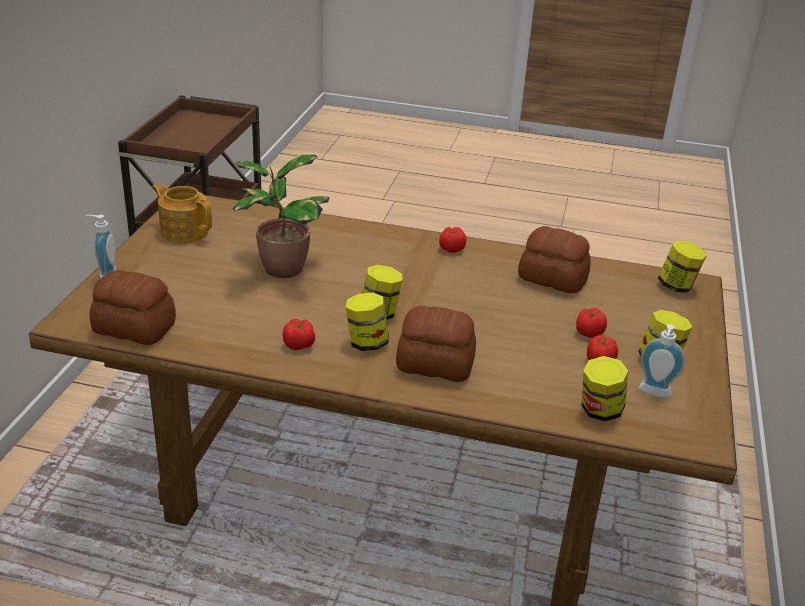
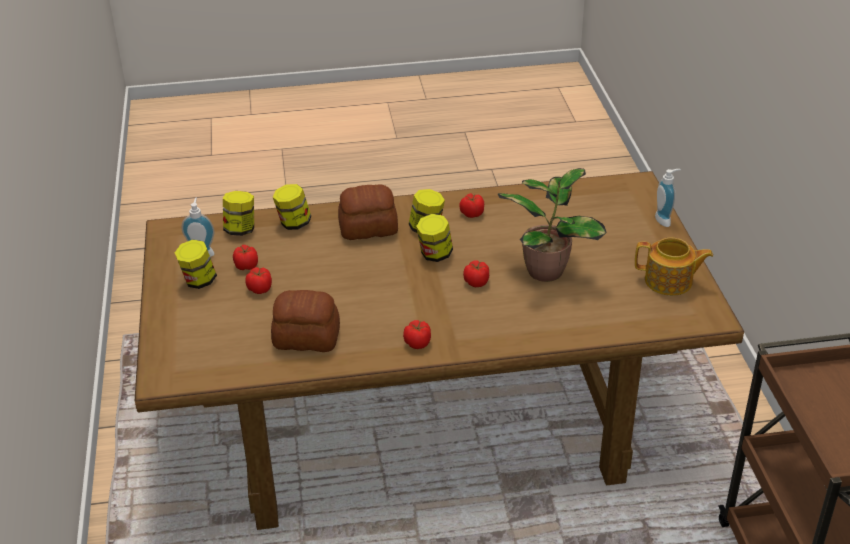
camera: 160 degrees right, 5 degrees up
(134, 328) = (591, 192): bread -> none
(358, 278) = (477, 282): none -> tomato
(677, 286) = (182, 368): jar -> jar (293, 223)

